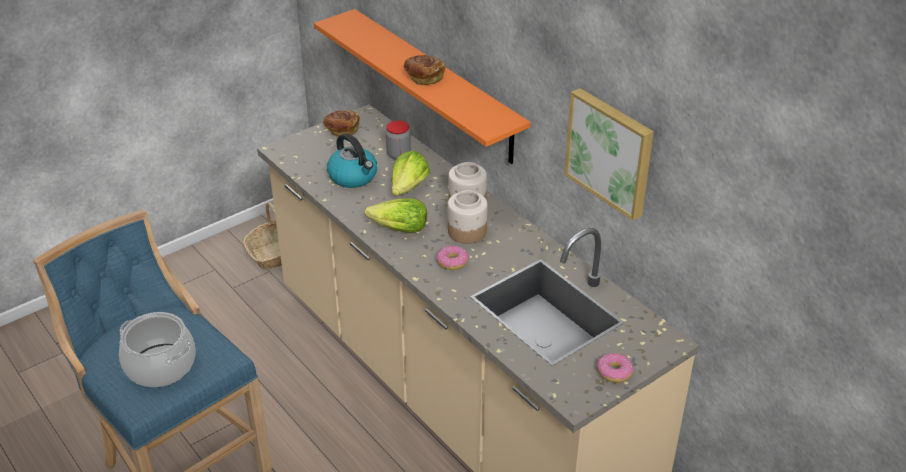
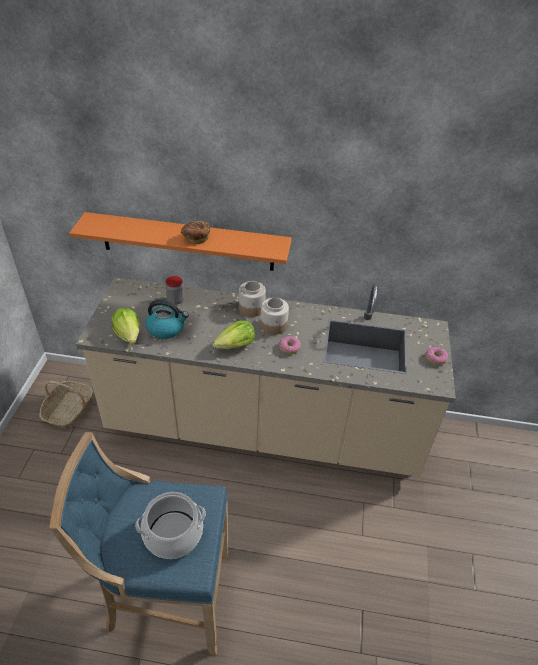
camera: 45 degrees left, 5 degrees up
(342, 130) = (119, 302): bread -> none
(409, 187) = (208, 317): lettuce -> lettuce (128, 334)
(611, 152) = (370, 233): picture -> none

